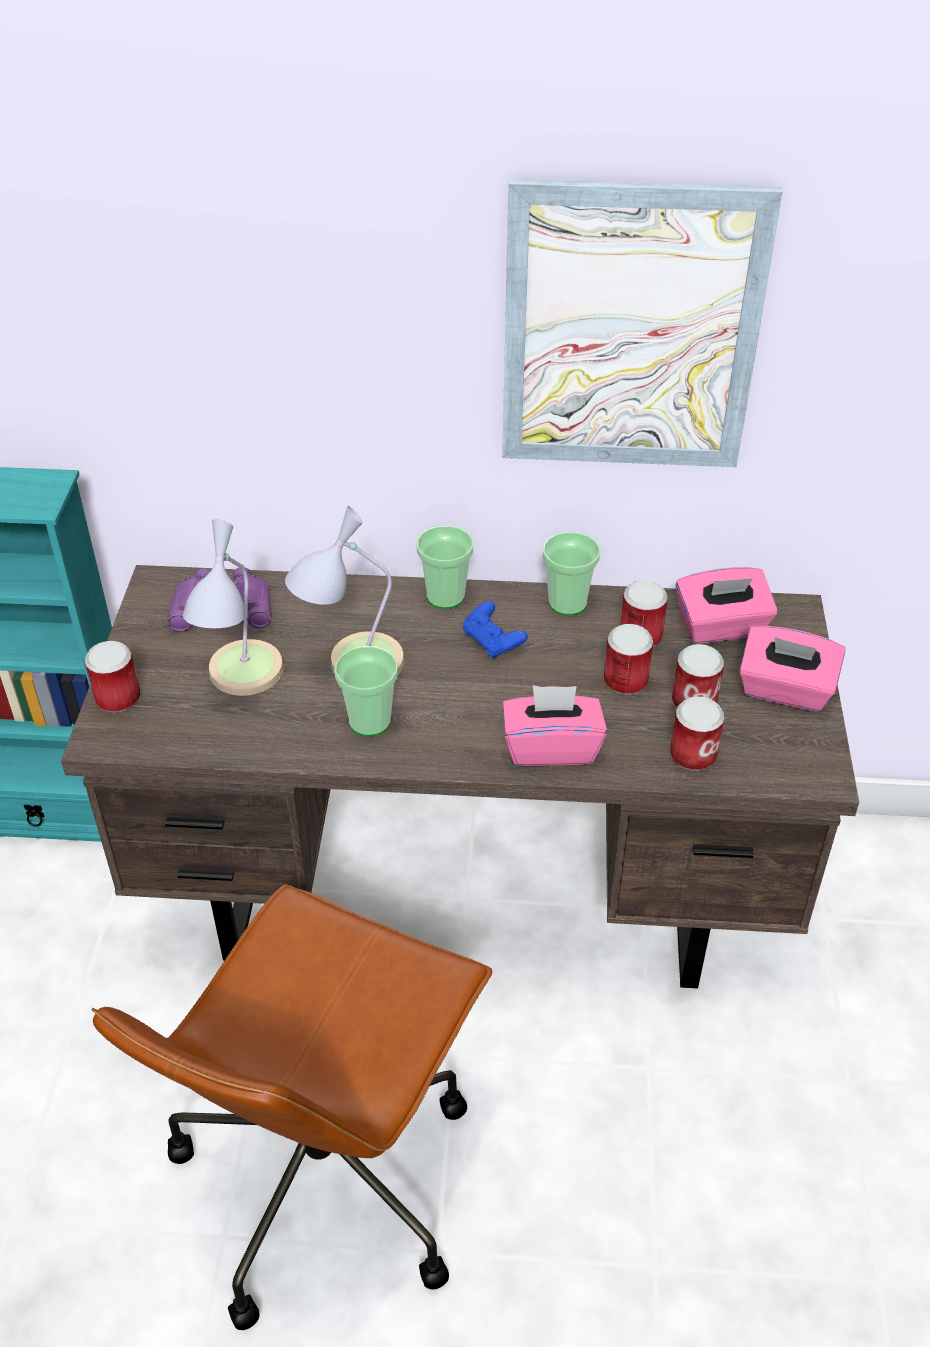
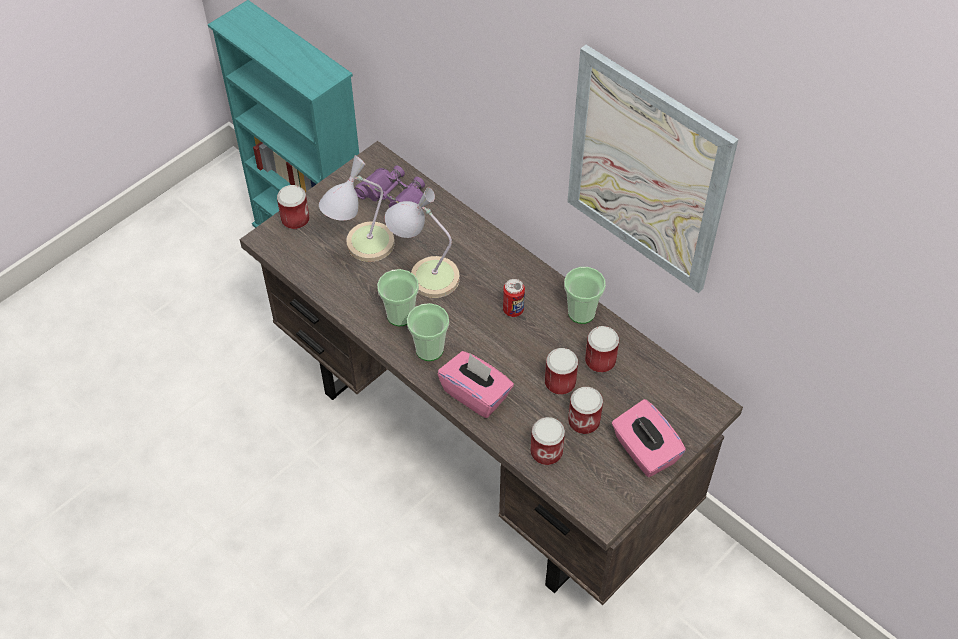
camera: 40 degrees right, 10 degrees up
(325, 1172) = (276, 539): brown office chair -> none
(445, 597) = (517, 264): cup -> cup (429, 349)
(493, 642) = (513, 310): blue game controller -> can
(721, 627) = (654, 387): pink tissue box -> none

